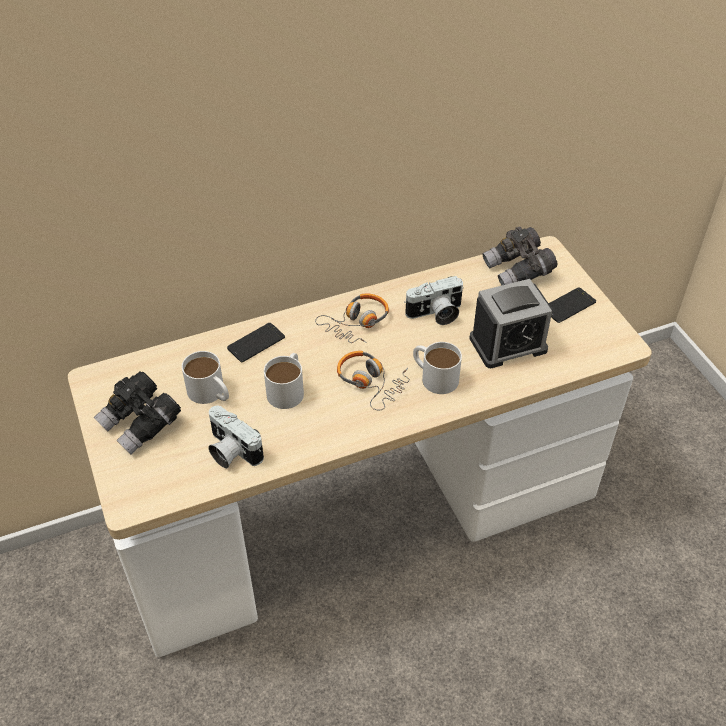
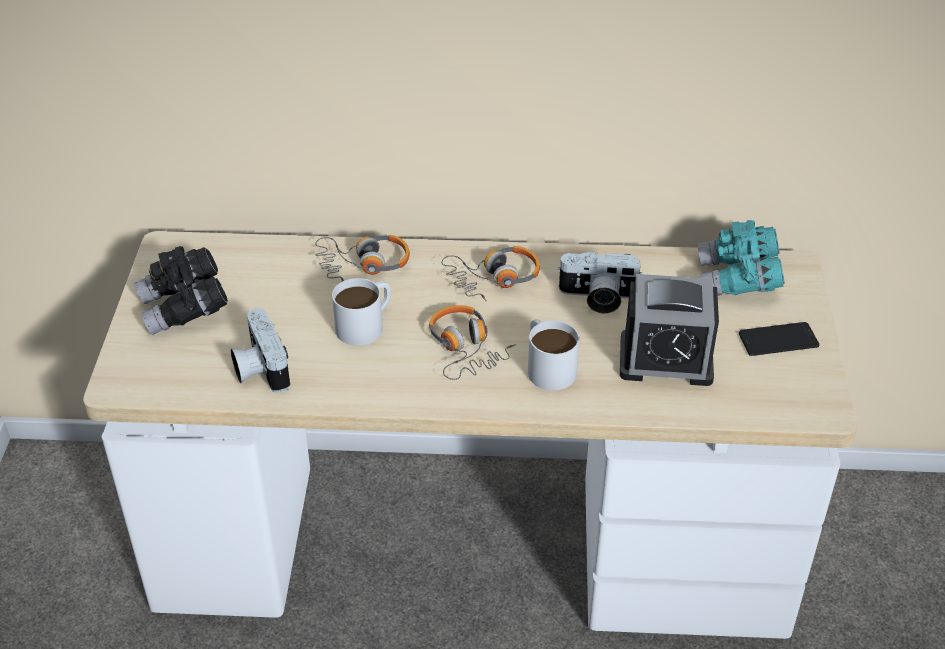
camera: 25 degrees right, 5 degrees down
(210, 393) = (278, 301): white mug -> none
(256, 343) = (364, 264): phone -> headphones
(518, 271) = (738, 280): grey binoculars -> turquoise binoculars

